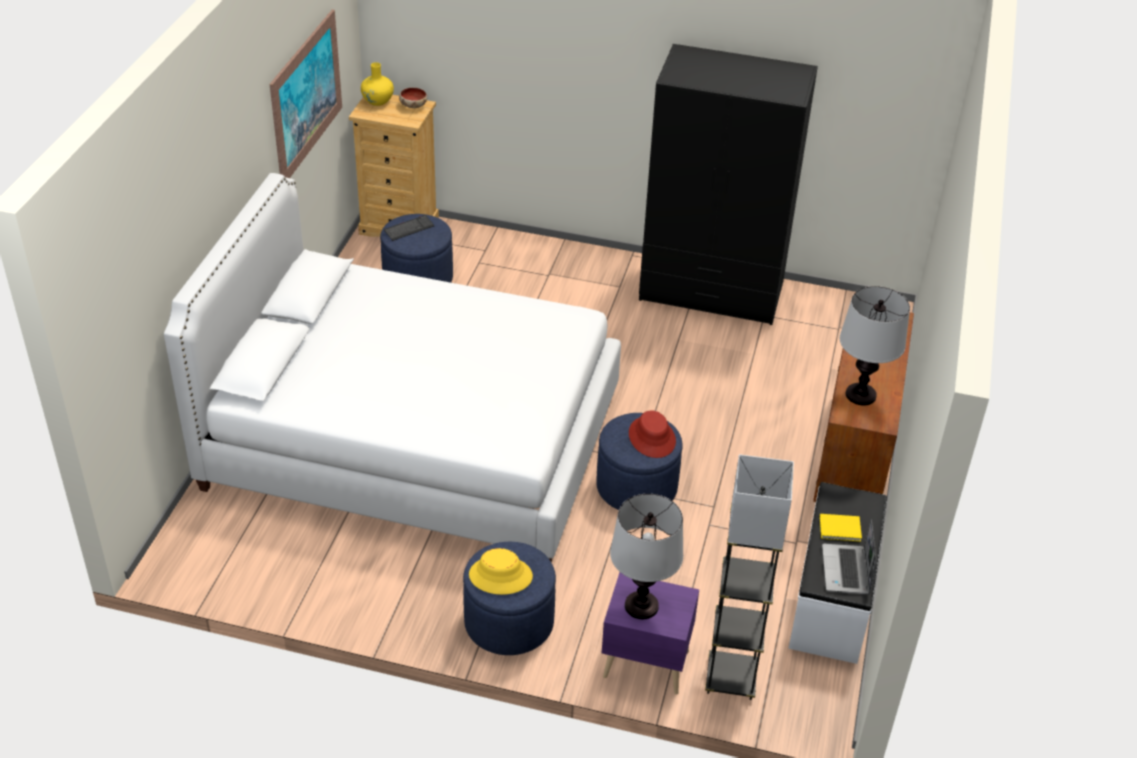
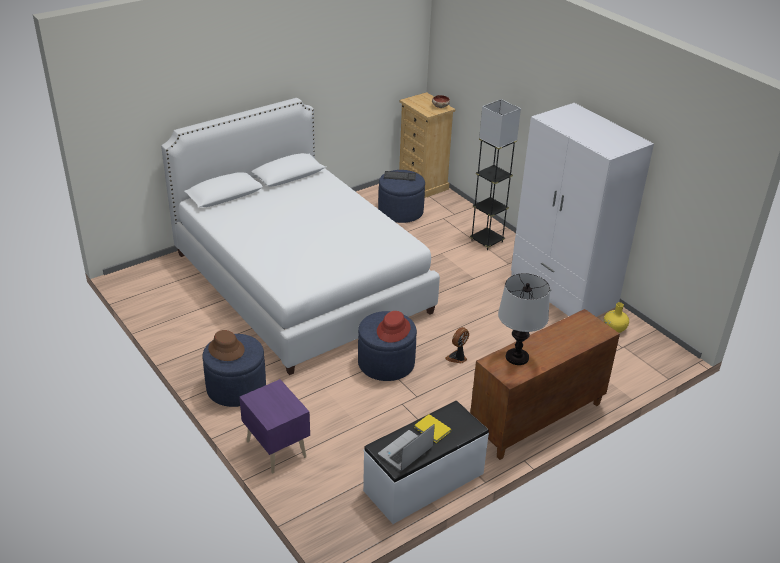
camera: 40 degrees right, 5 degrees down
(306, 96) = (354, 69): picture -> none
(377, 101) = (424, 98): yellow vase -> yellow vase (614, 329)
(500, 576) = (226, 349): yellow hat -> brown hat
(641, 606) = (267, 400): table lamp -> none
(700, 435) = (457, 358): none -> fan
(712, 292) = (563, 291): black wardrobe -> white wardrobe
(730, 679) = (310, 484): black floor lamp -> black floor lamp (487, 241)

